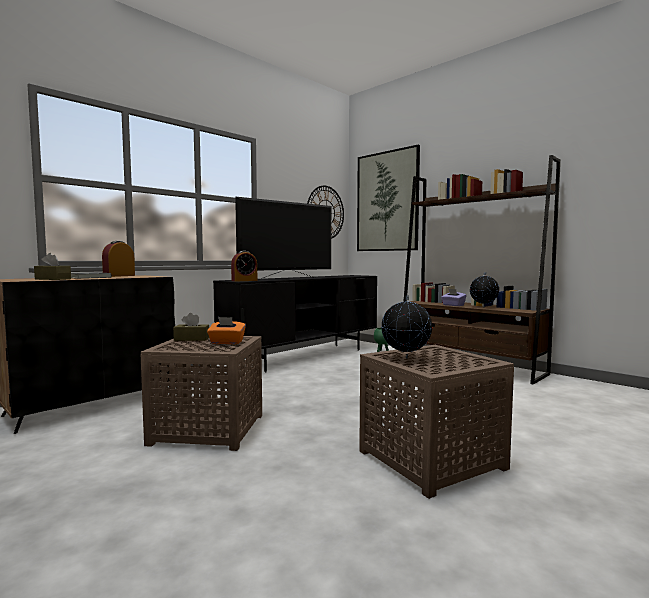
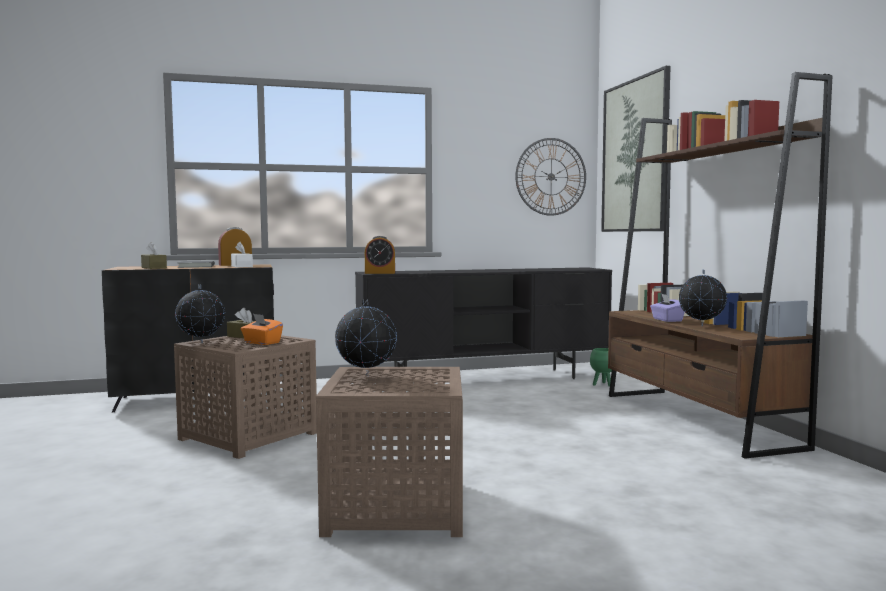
camera: 30 degrees right, 0 degrees up
(139, 276) = (241, 266): none -> white tissue box
(169, 348) = (201, 343): none -> globe
(287, 278) = (451, 271): television -> none

